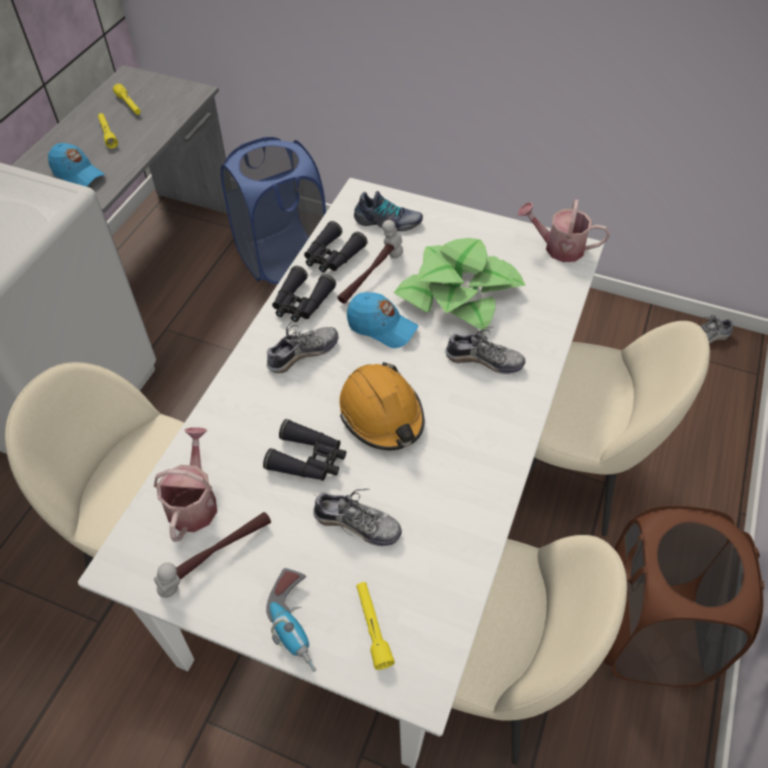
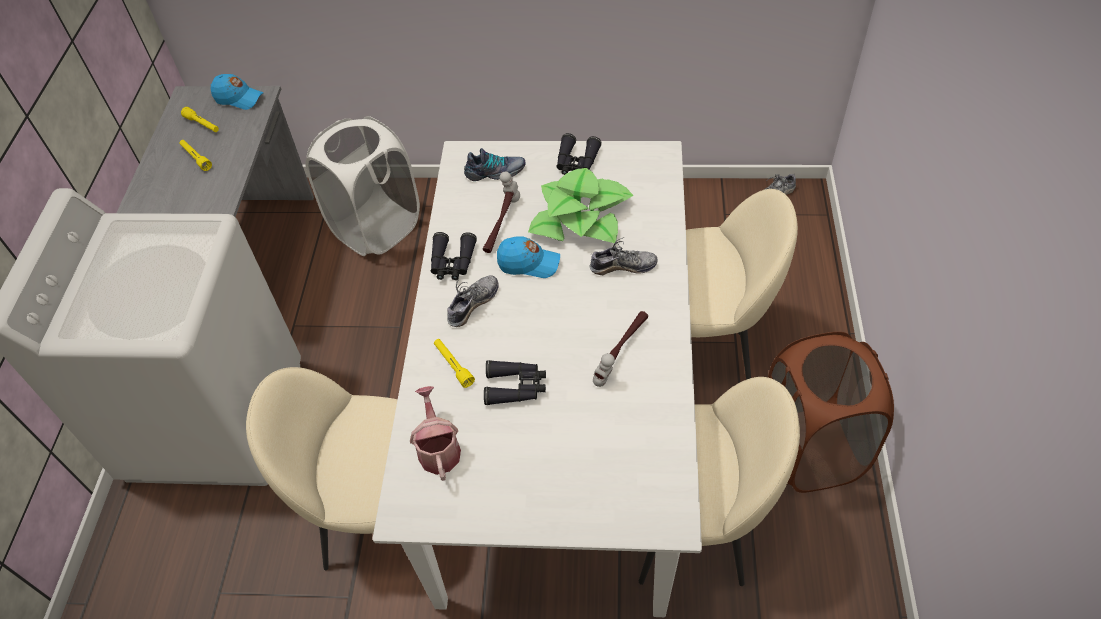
camera: 15 degrees left, 0 degrees up
(78, 174) = (187, 203): blue cap -> blue cap (239, 98)
(217, 559) = (478, 485): hammer -> hammer (621, 353)
(282, 258) = (376, 228): blue laundry basket -> white laundry basket
(298, 623) = (563, 510): power drill -> none
(332, 256) = (460, 215): black binoculars -> black binoculars (576, 162)
(357, 524) = (576, 424): shoe -> none
(372, 627) = (620, 494): yellow flashlight -> yellow flashlight (453, 365)
(382, 414) = (559, 334): orange hard hat -> none
(558, 247) = (646, 156): watering can -> none

